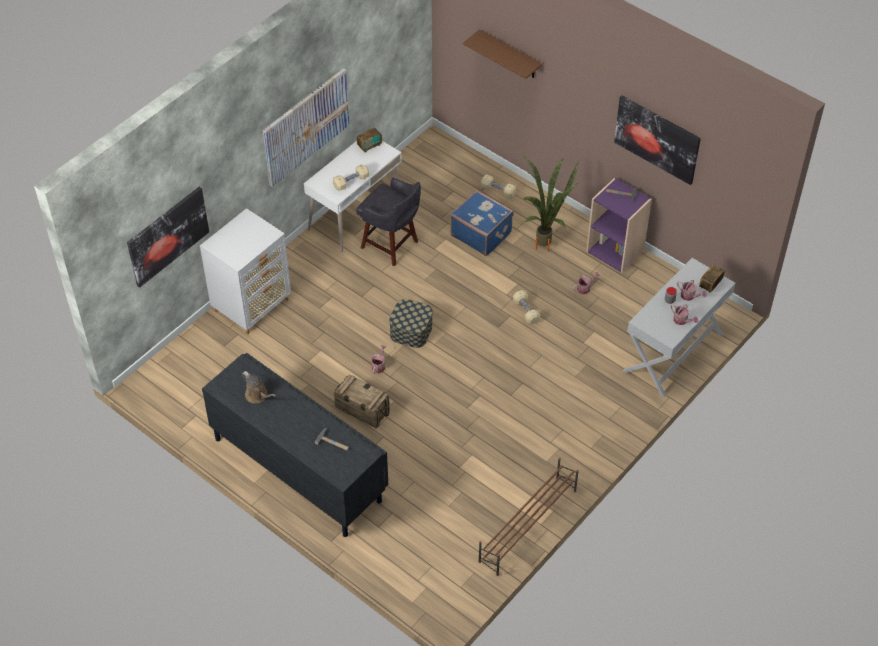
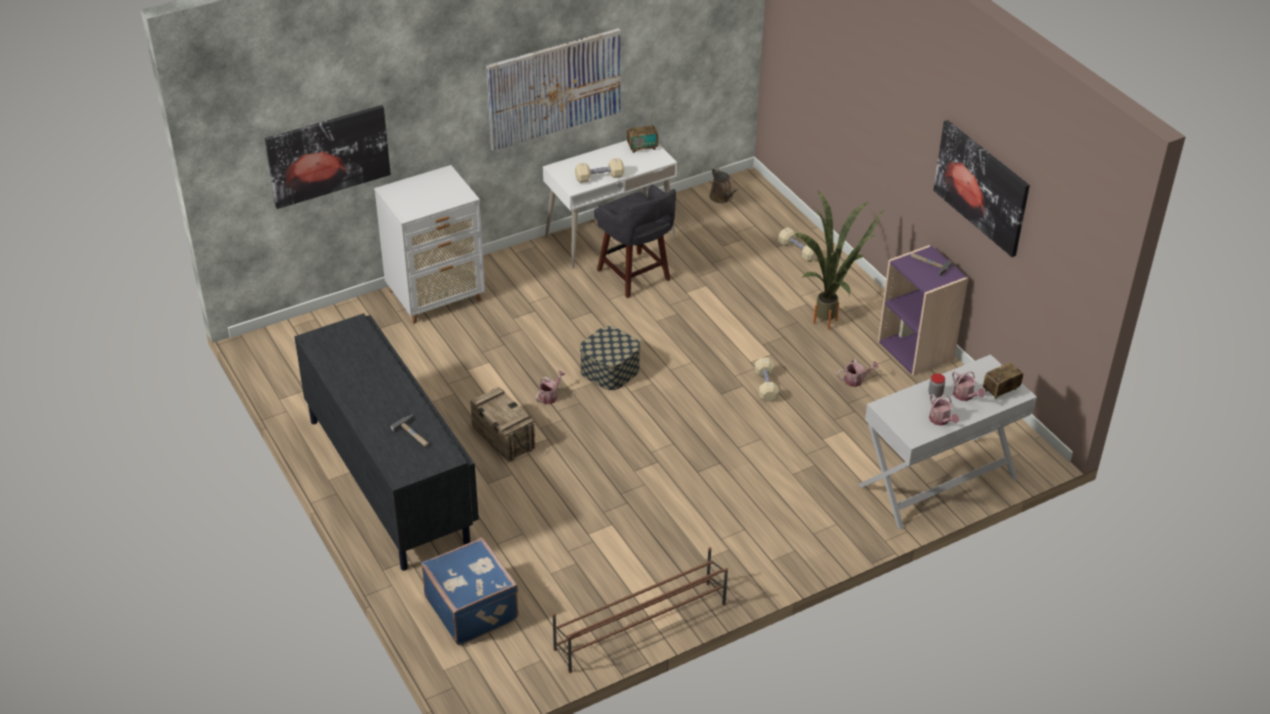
camera: 20 degrees right, 10 degrees down
(258, 395) = (354, 361): brown watering can -> brown watering can (722, 197)
(481, 233) = (753, 290): blue suitcase -> blue suitcase (473, 608)
(510, 55) = (836, 63): brown shelf -> none

